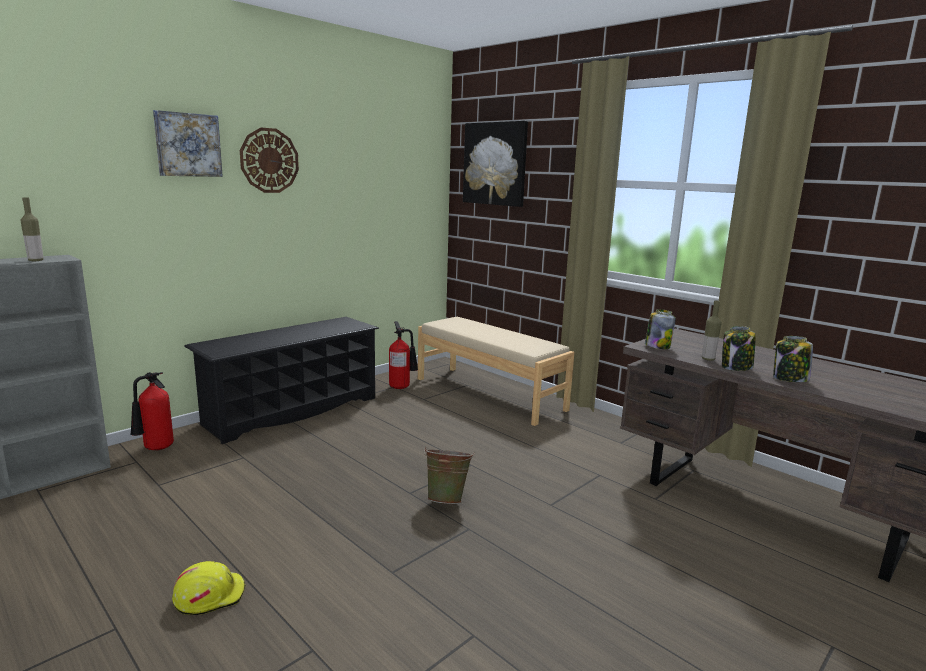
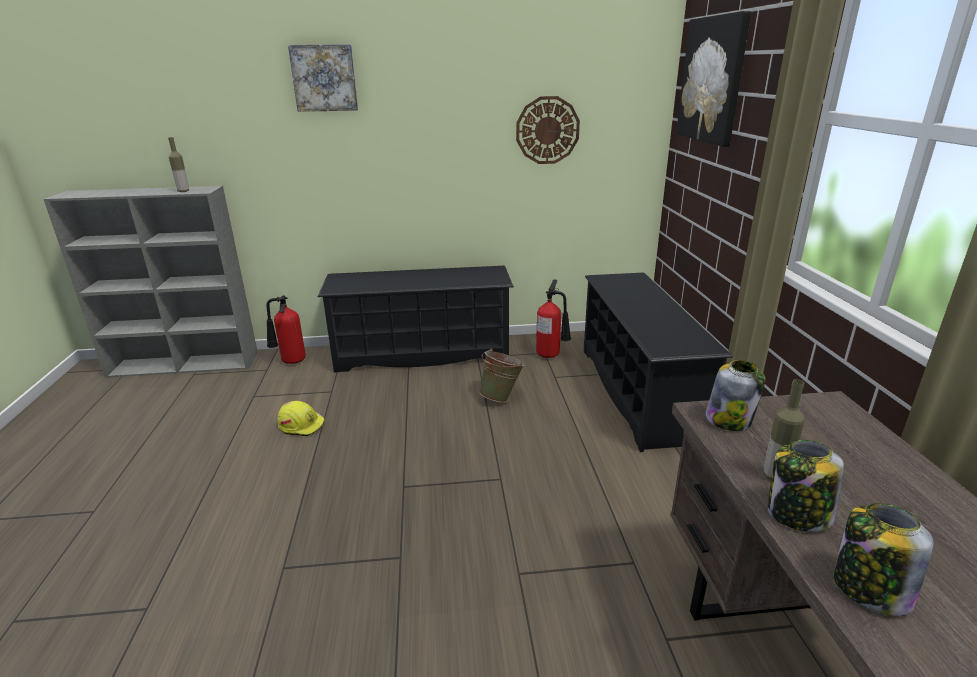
camera: 40 degrees right, 10 degrees up
(210, 596) = (161, 515): yellow hard hat -> yellow hard hat (302, 425)
(269, 160) = (412, 89): wall clock -> wall clock (547, 130)
(447, 499) = (425, 511): green bucket -> green bucket (502, 397)
(489, 393) = (638, 392): beige bench -> black shoe rack

